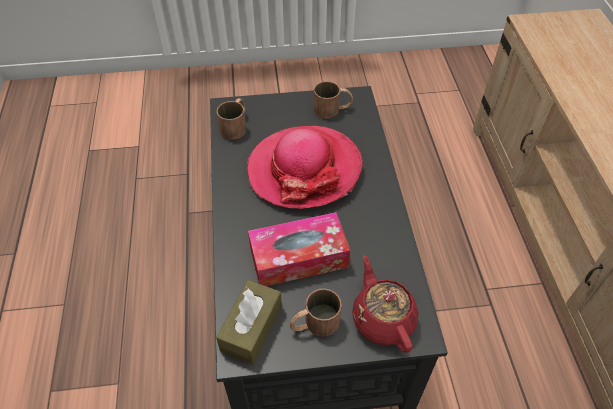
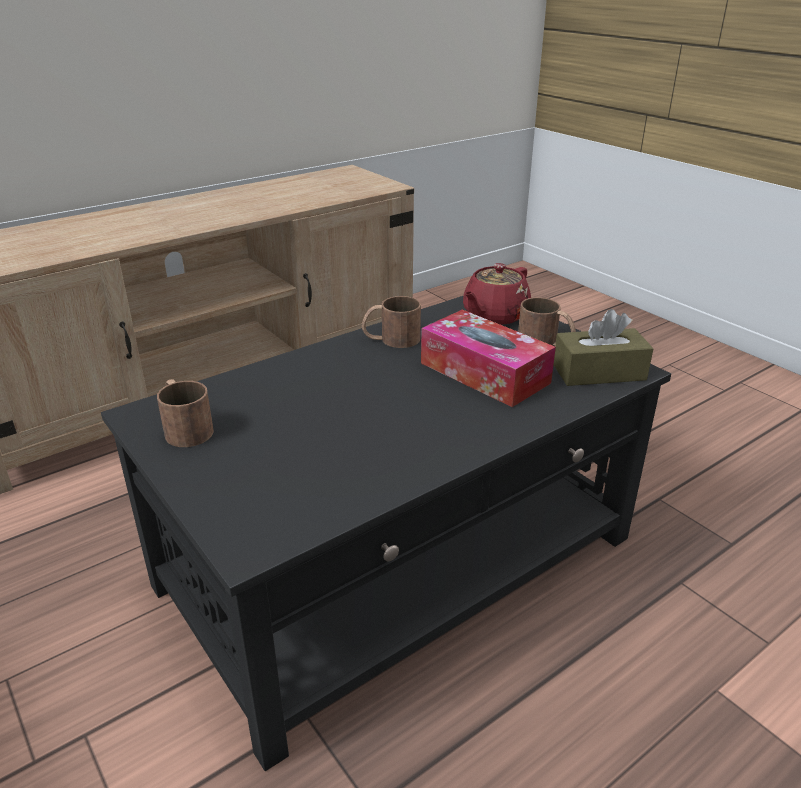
camera: 120 degrees left, 20 degrees down
(236, 125) = (292, 513): brown mug -> brown mug (391, 339)
(304, 169) = (340, 412): hat -> none

